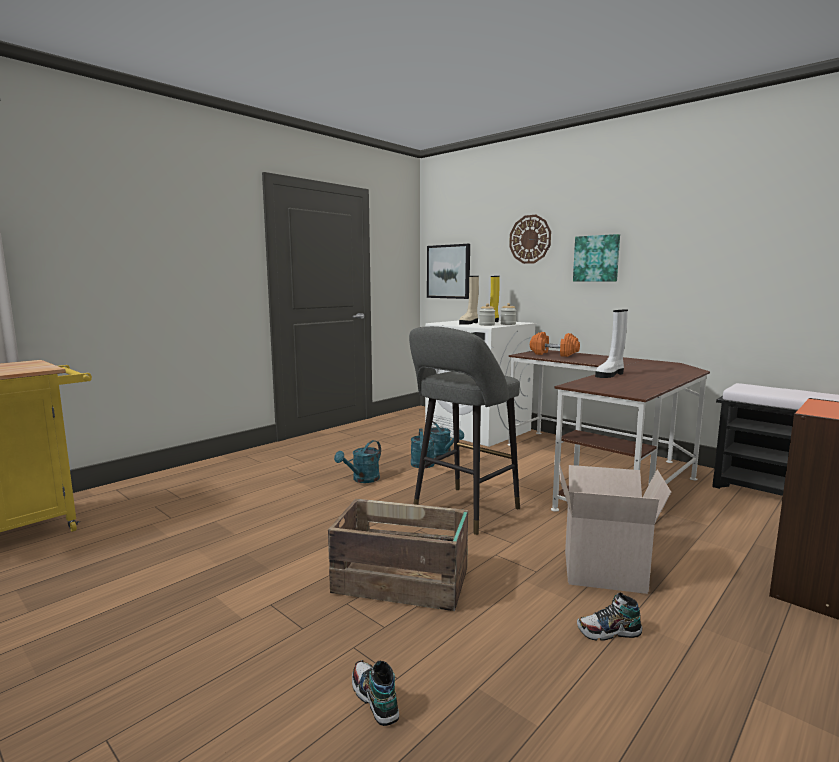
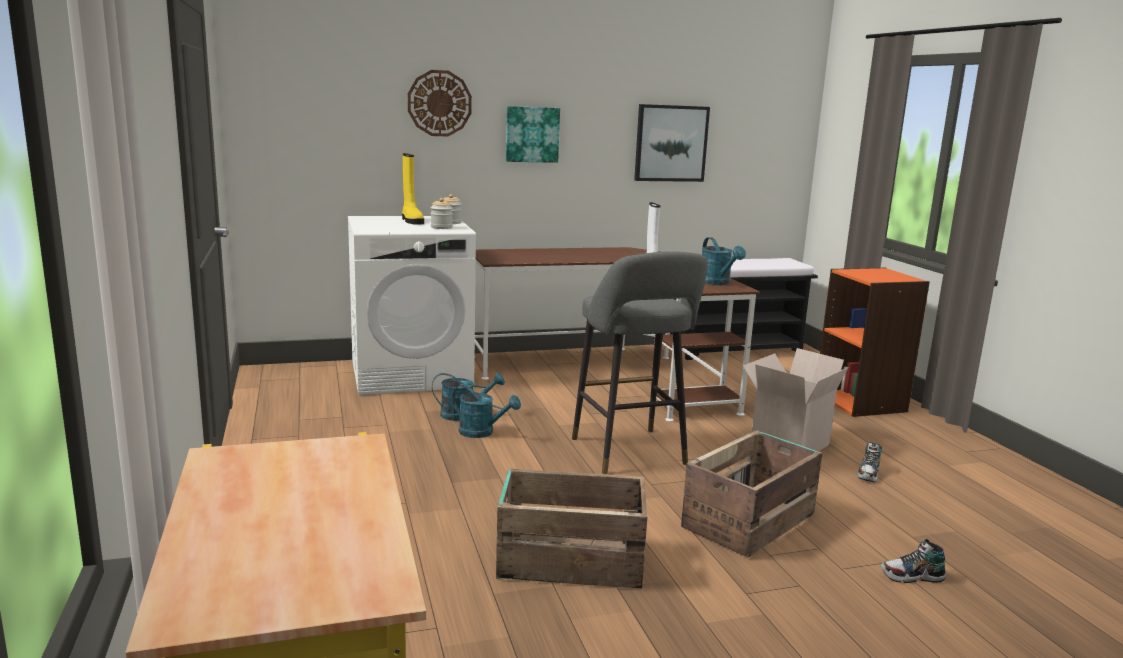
camera: 60 degrees left, 5 degrees up
(271, 530) = (568, 560): none -> crate
(362, 480) = (478, 474): turquoise watering can -> turquoise watering can (718, 283)
(449, 271) = (292, 142): picture -> picture (670, 143)
(469, 323) = (403, 226): beige boot -> none
(554, 354) = (514, 255): orange dumbbell -> none

